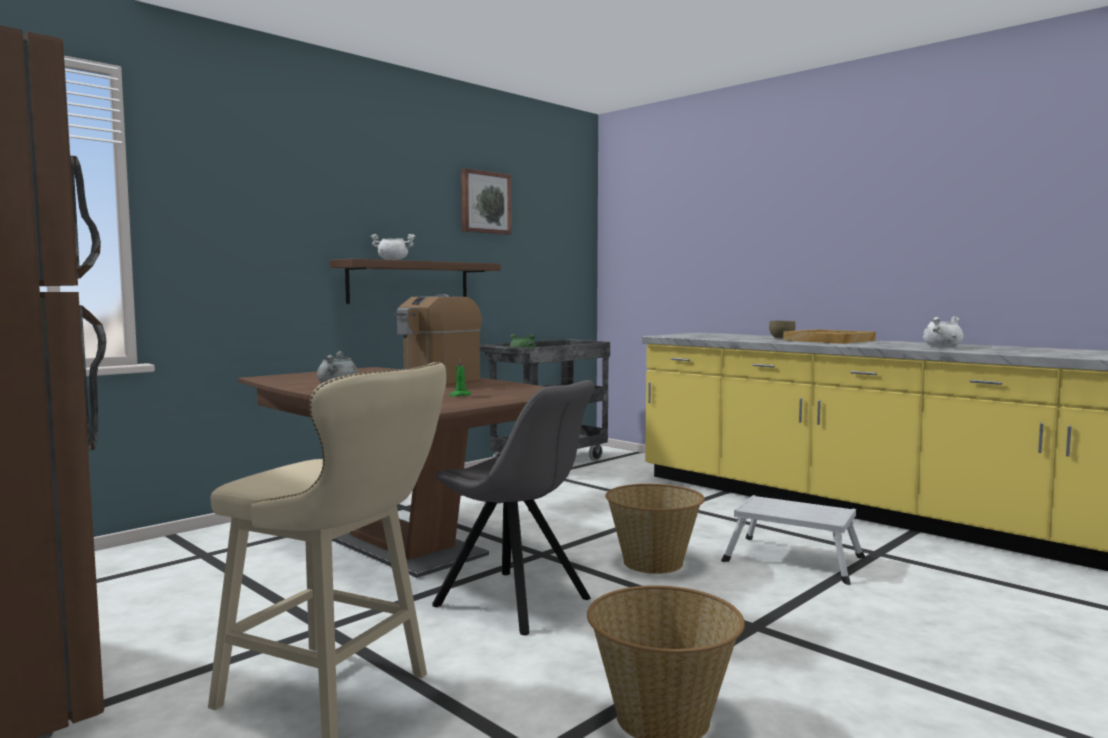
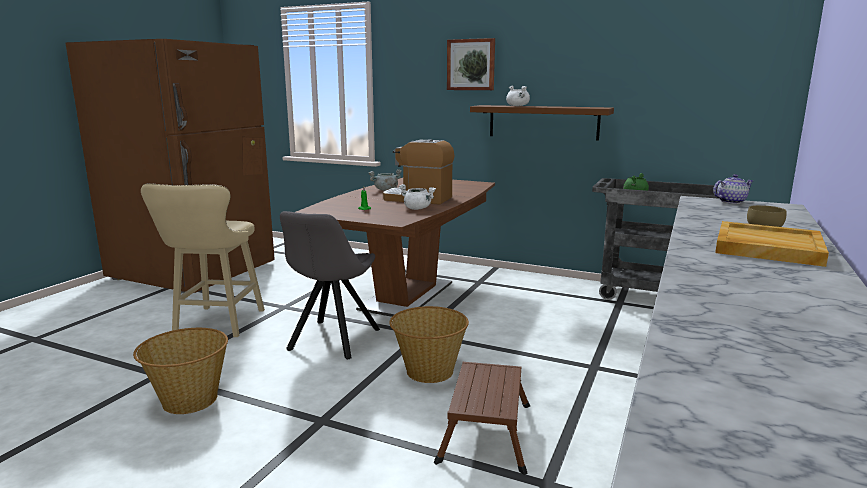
camera: 70 degrees right, 10 degrees up
(485, 202) = (630, 49): picture -> picture (471, 64)
(678, 334) = (730, 201): none -> teapot
(794, 559) = (485, 432): white step ladder -> brown step ladder
(942, 347) = (752, 295): white cooking pot -> white cooking pot (417, 209)

